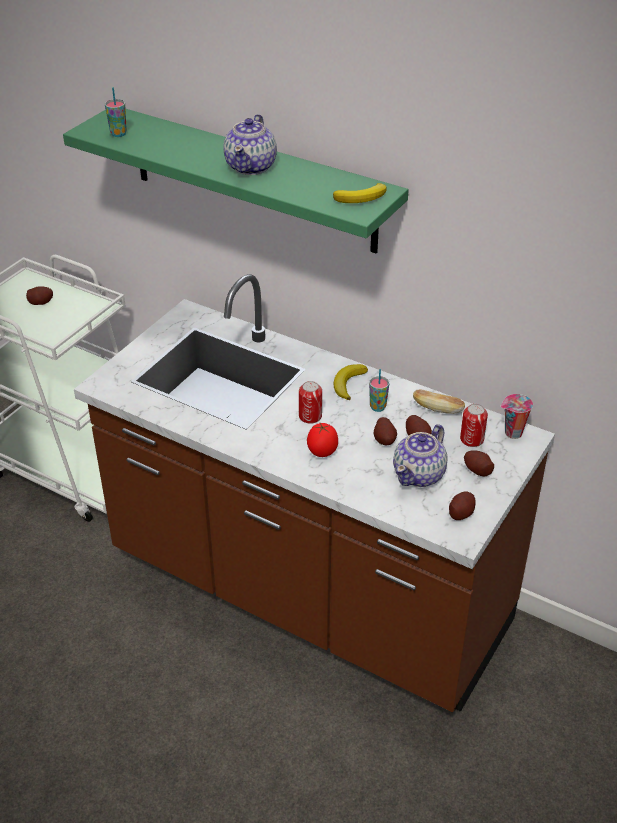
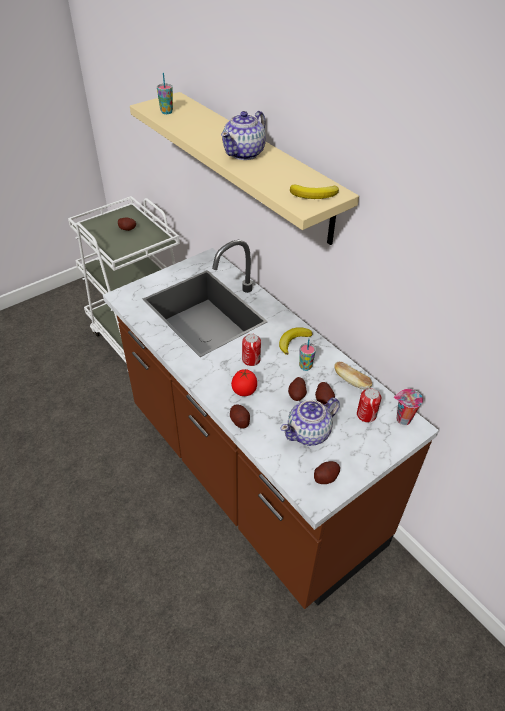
camera: 20 degrees right, 5 degrees up
(252, 179) = (257, 166): green shelf -> beige shelf
(477, 470) = (357, 443): potato -> potato (239, 421)

